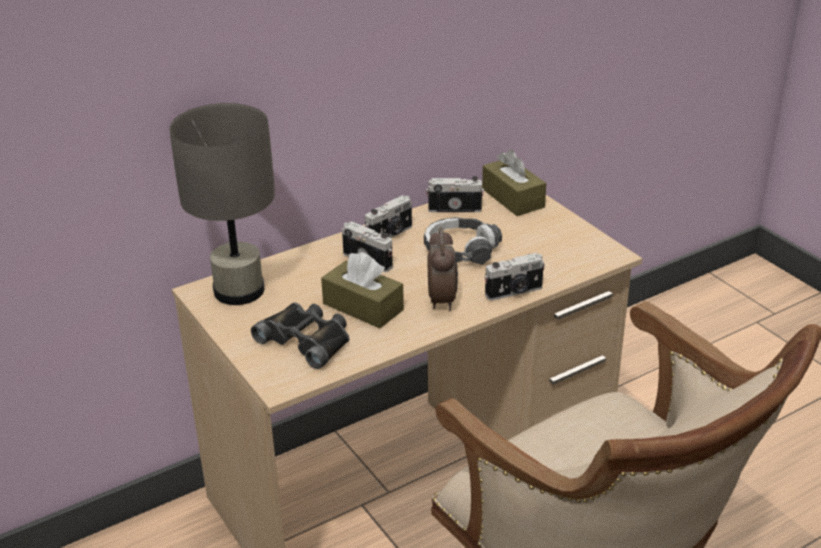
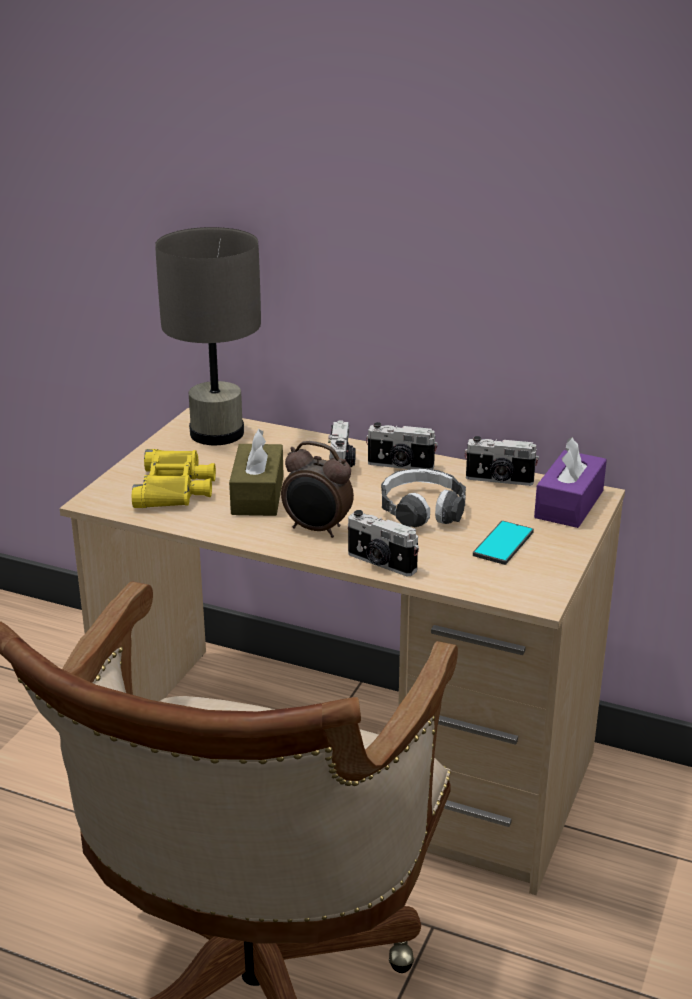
camera: 55 degrees right, 5 degrees down
(307, 340) = (175, 488): black binoculars -> yellow binoculars
(443, 300) = (317, 530): alarm clock -> alarm clock turned 60 degrees clockwise
(454, 208) = (499, 480): camera -> camera turned 135 degrees clockwise
(513, 198) = (569, 504): brown tissue box -> purple tissue box
(536, 239) = (503, 544): none -> phone

